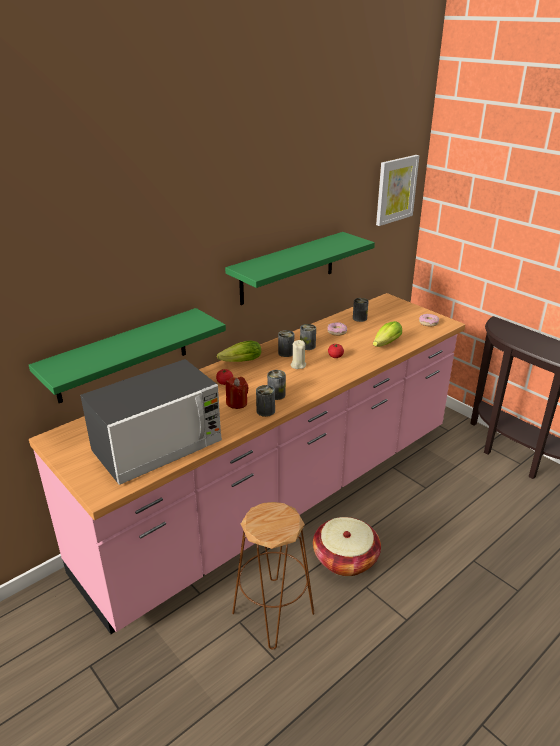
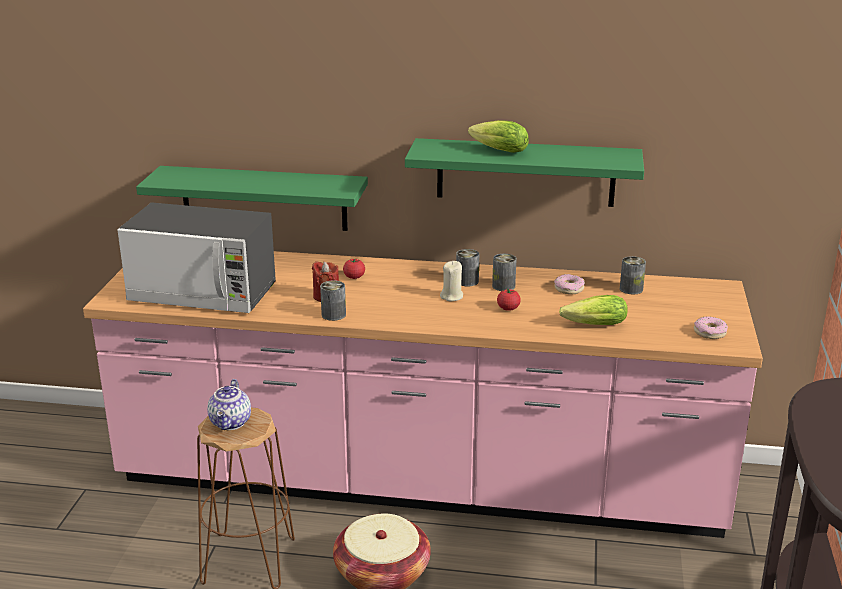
camera: 50 degrees right, 5 degrees down
(239, 362) = (405, 267): lettuce -> lettuce (496, 150)
(268, 522) = (231, 423): none -> teapot
(276, 395) = (372, 308): can -> none
(395, 189) = (774, 111): picture -> none

